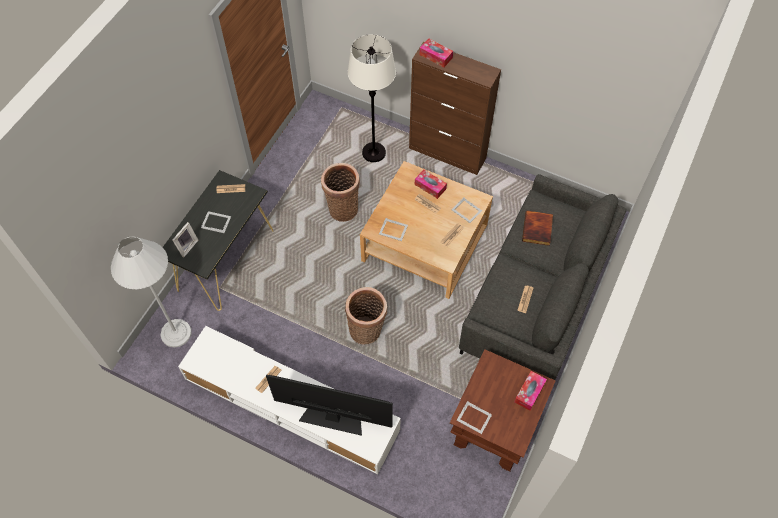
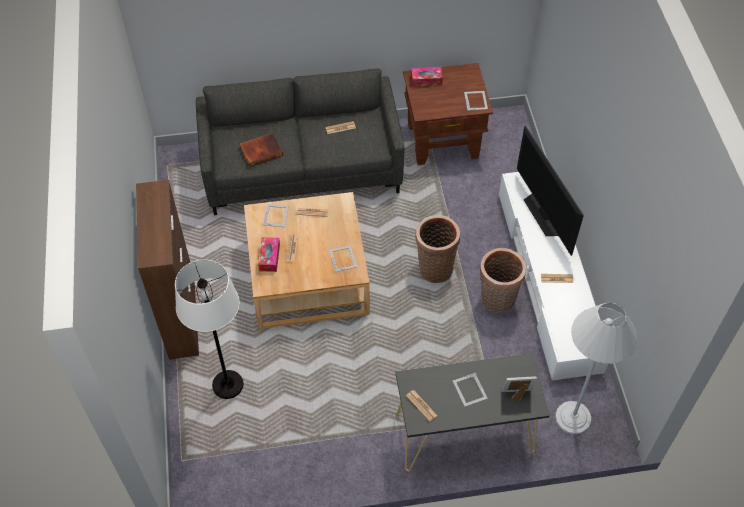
camera: 125 degrees left, 5 degrees down
(342, 208) = (321, 369): basket -> basket (497, 300)
(436, 56) = (154, 245): tissue box -> none

